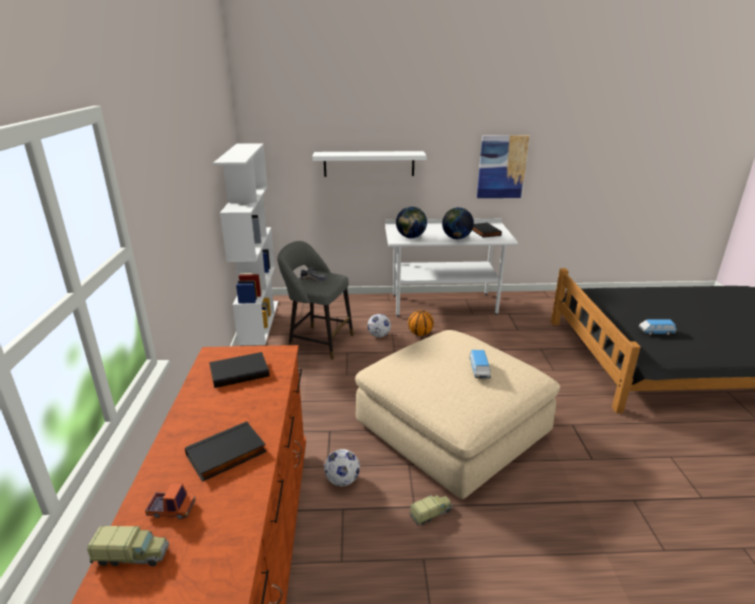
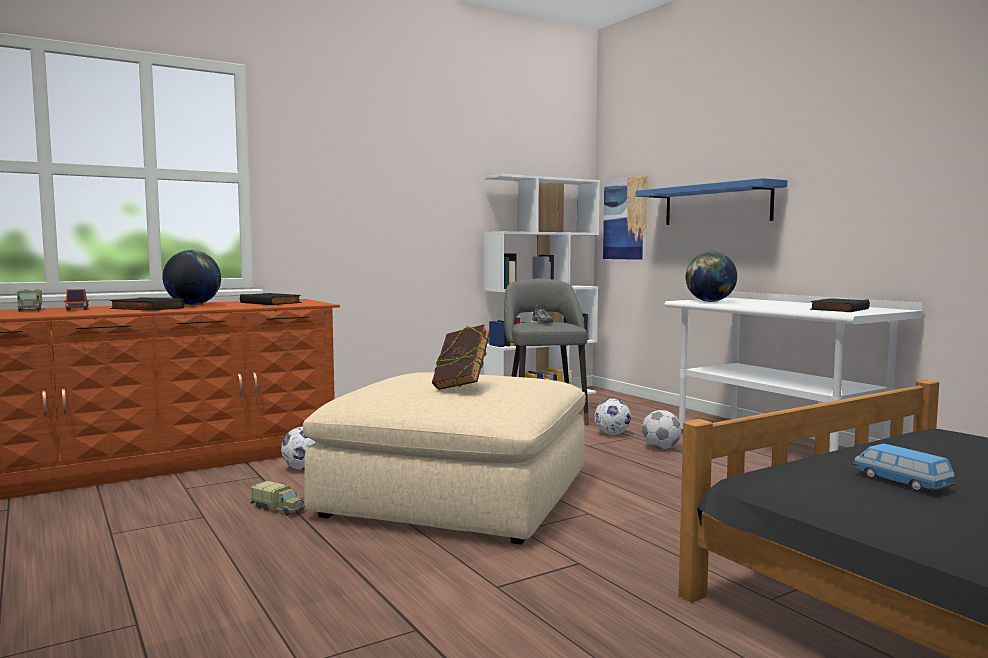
camera: 60 degrees right, 20 degrees down
(369, 163) = (716, 204): white shelf -> blue shelf
(420, 334) = (661, 448): basketball -> football
(456, 238) = (767, 307): globe -> globe (193, 305)
(479, 370) = (461, 388): toy car -> book
(502, 167) = (920, 199): picture -> picture (625, 219)

